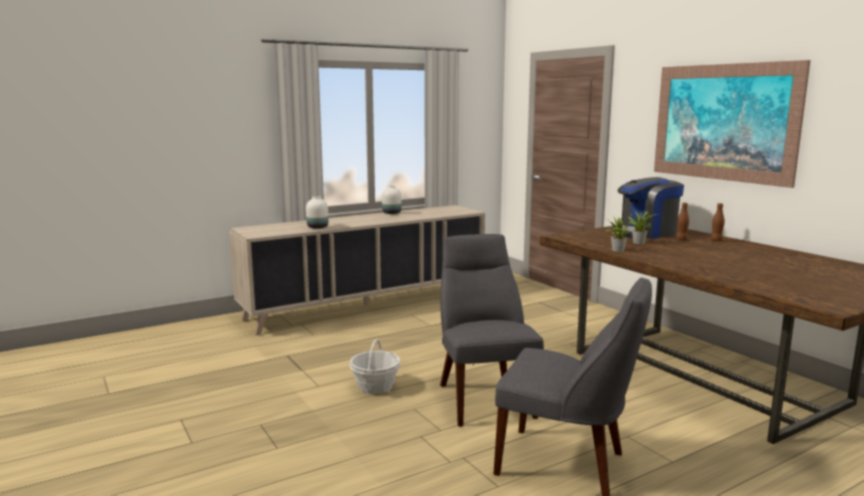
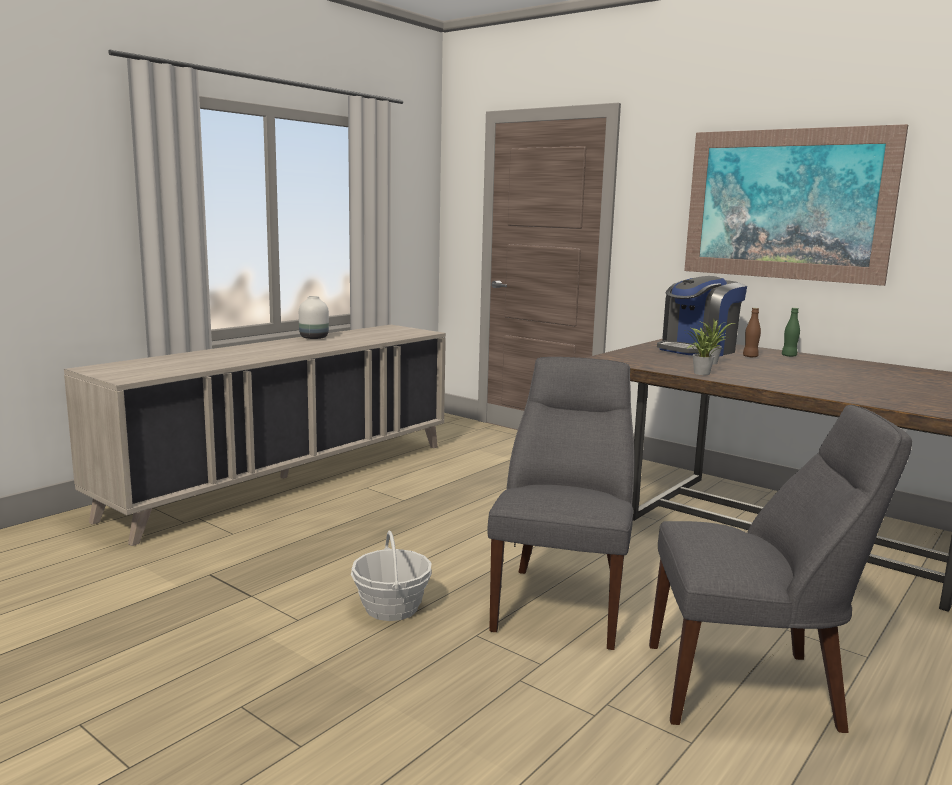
camera: 20 degrees left, 0 degrees up
(317, 227) = (221, 361): white vase -> none
(484, 398) = (562, 602): grey chair -> grey chair turned 45 degrees clockwise
(716, 240) = (789, 356): brown bottle -> green bottle

